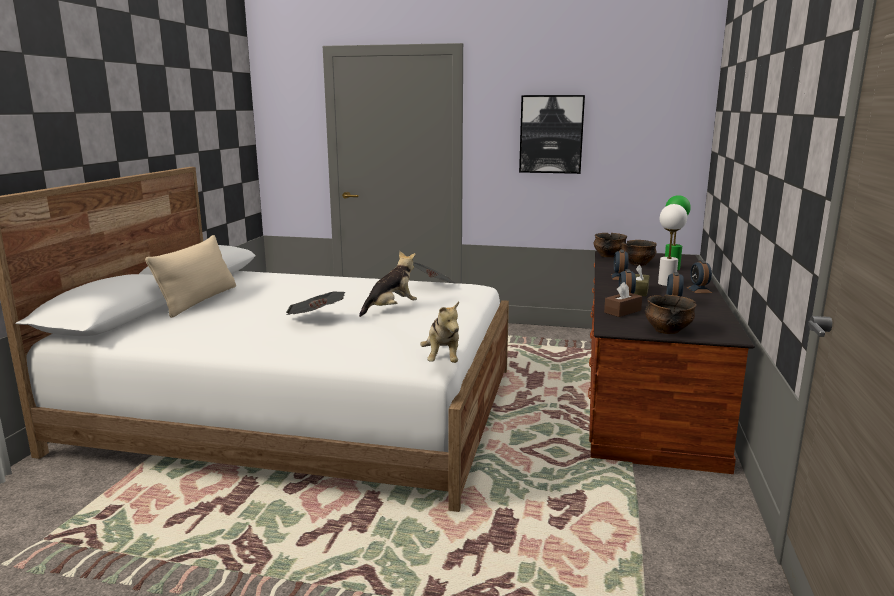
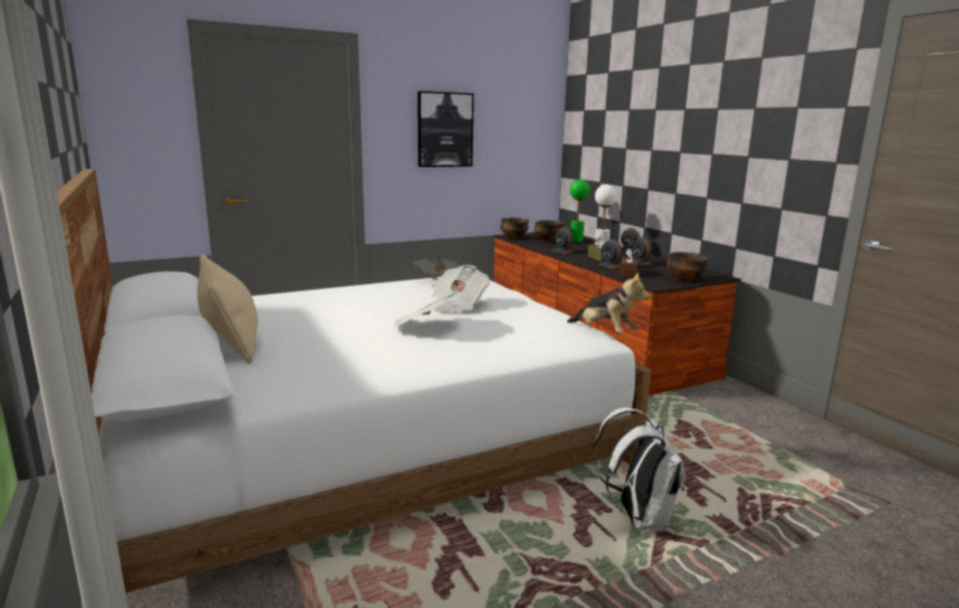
camera: 40 degrees left, 0 degrees up
(377, 547) = (638, 517): none -> white backpack
(391, 309) = (458, 305): plush toy -> newspaper

